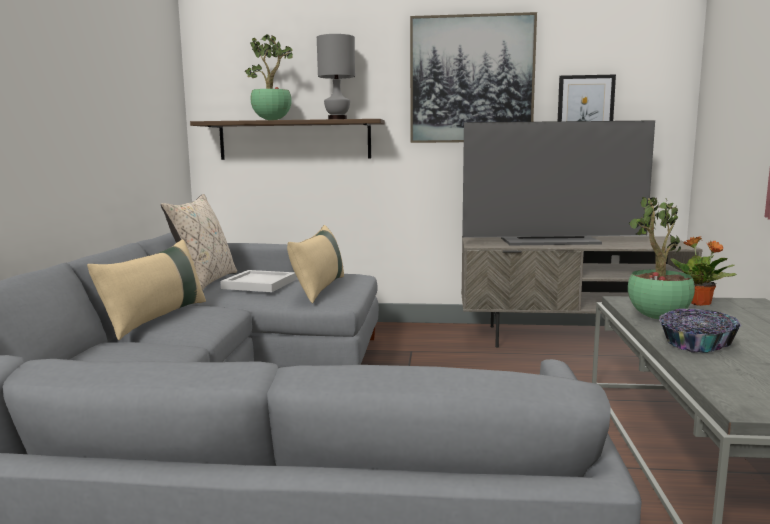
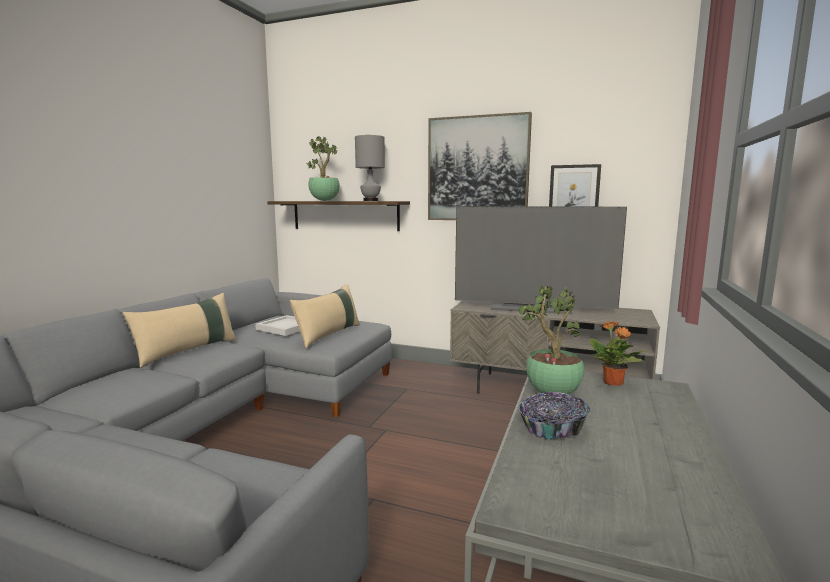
camera: 15 degrees right, 0 degrees up
(204, 282) = (256, 322): beige pillow -> none

